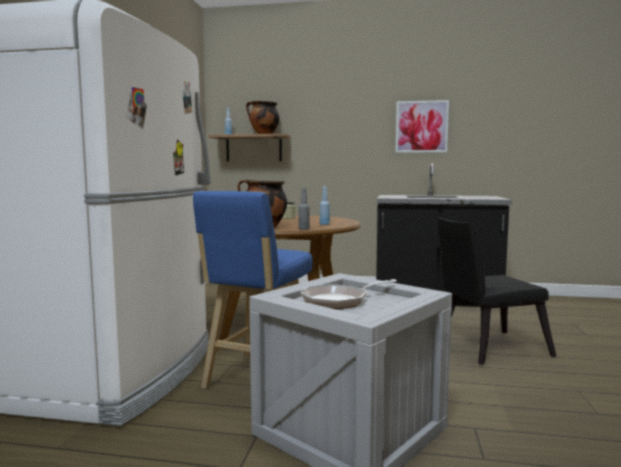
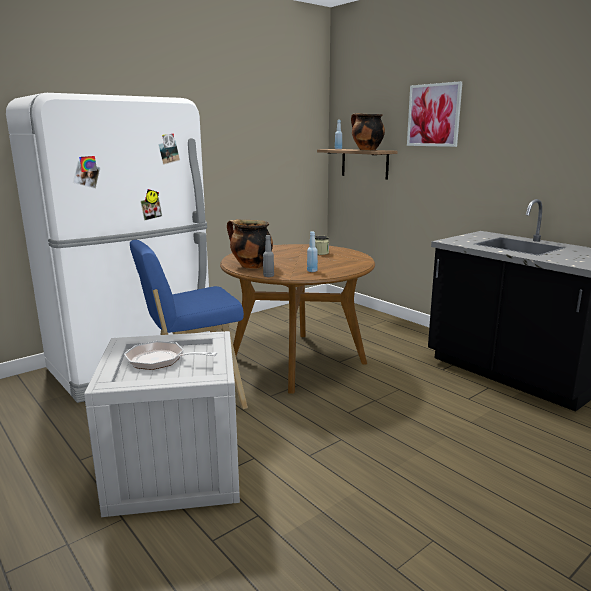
camera: 40 degrees right, 10 degrees up
(421, 127) = (541, 145): picture -> picture (434, 115)
(486, 347) = (439, 451): black chair -> none

